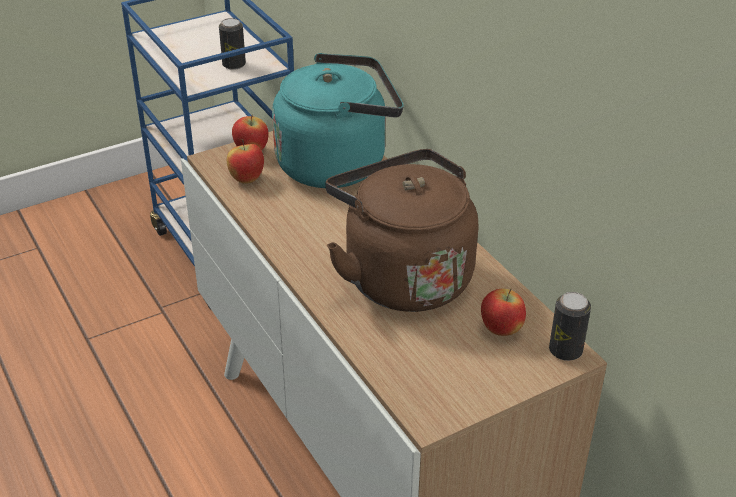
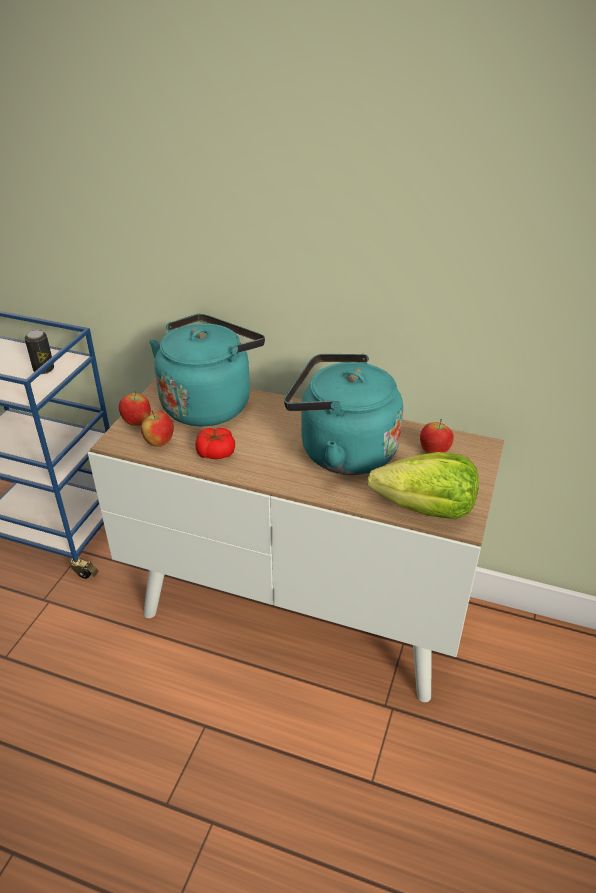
camera: 40 degrees left, 0 degrees up
(283, 214) = (216, 452): none -> tomato
(402, 276) = (341, 451): brown kettle -> turquoise kettle
(409, 380) = (426, 509): none -> lettuce
(565, 350) = (478, 445): can -> none

